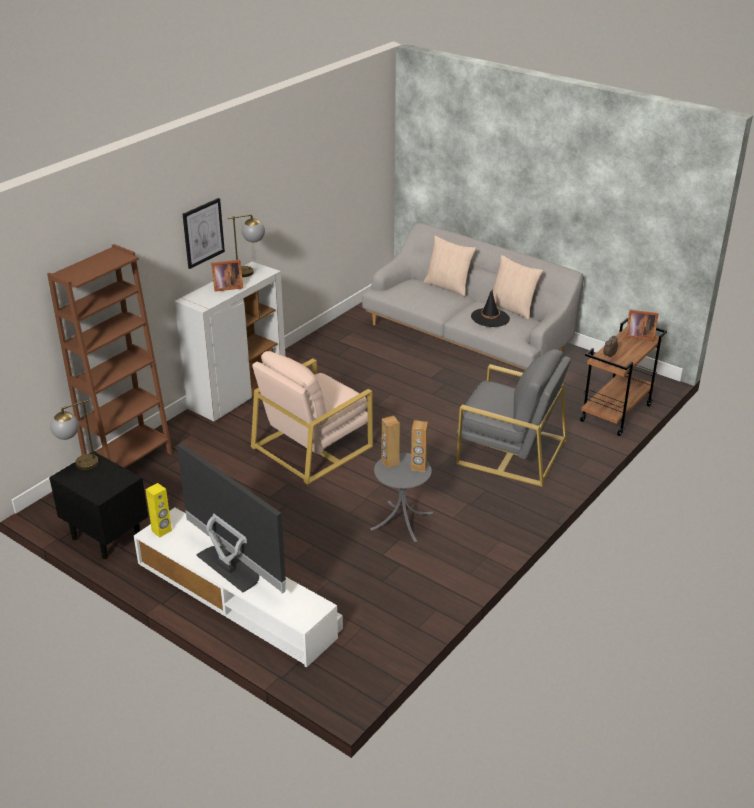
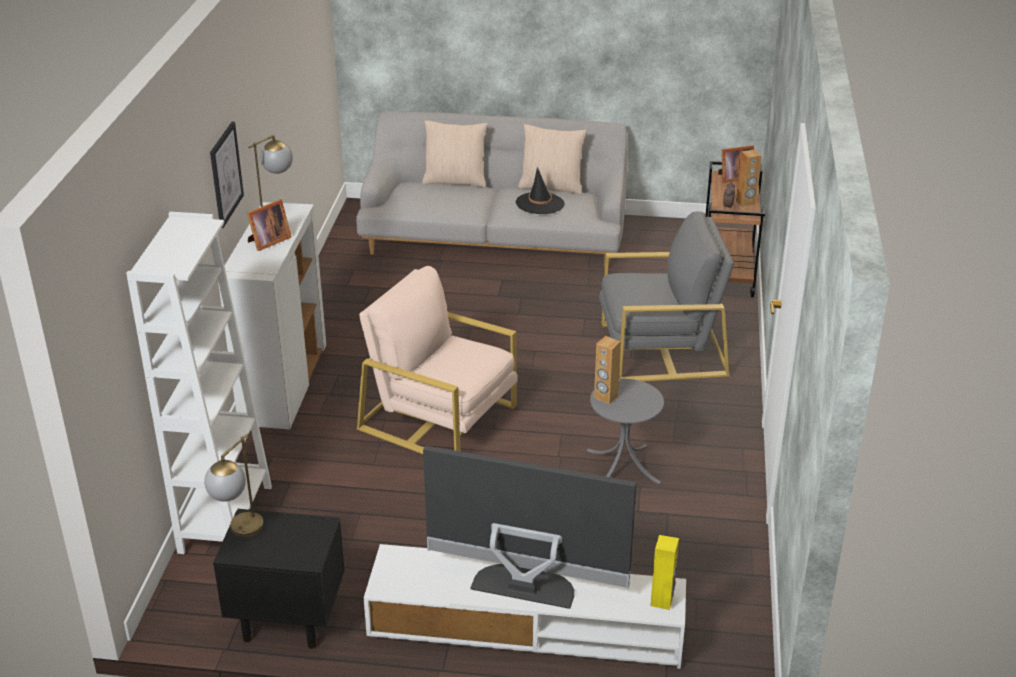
camera: 30 degrees left, 0 degrees up
(129, 463) = (225, 519): brown bookcase -> white bookcase
(162, 531) = (394, 578): yellow speaker -> yellow speaker (662, 600)
(313, 446) = (439, 417): beige armchair -> beige armchair turned 105 degrees clockwise
(418, 467) = (641, 391): brown speaker -> brown speaker (746, 202)

